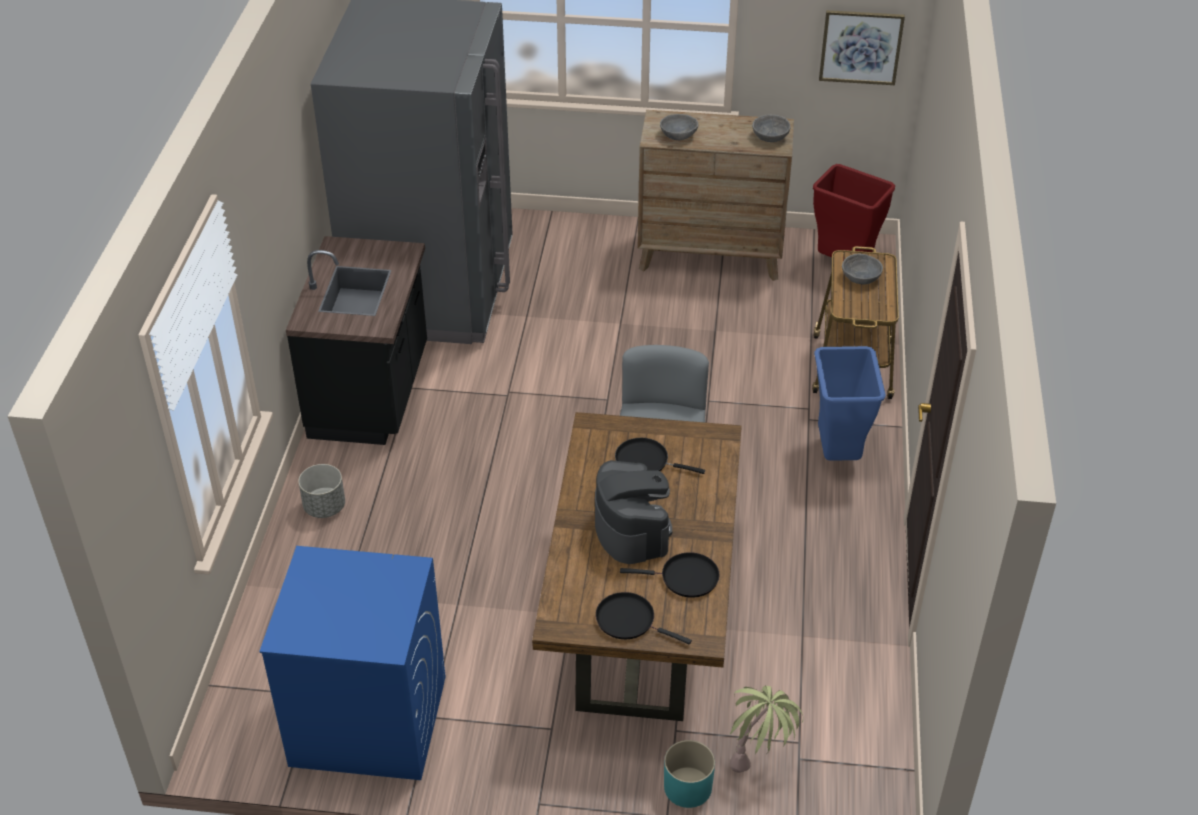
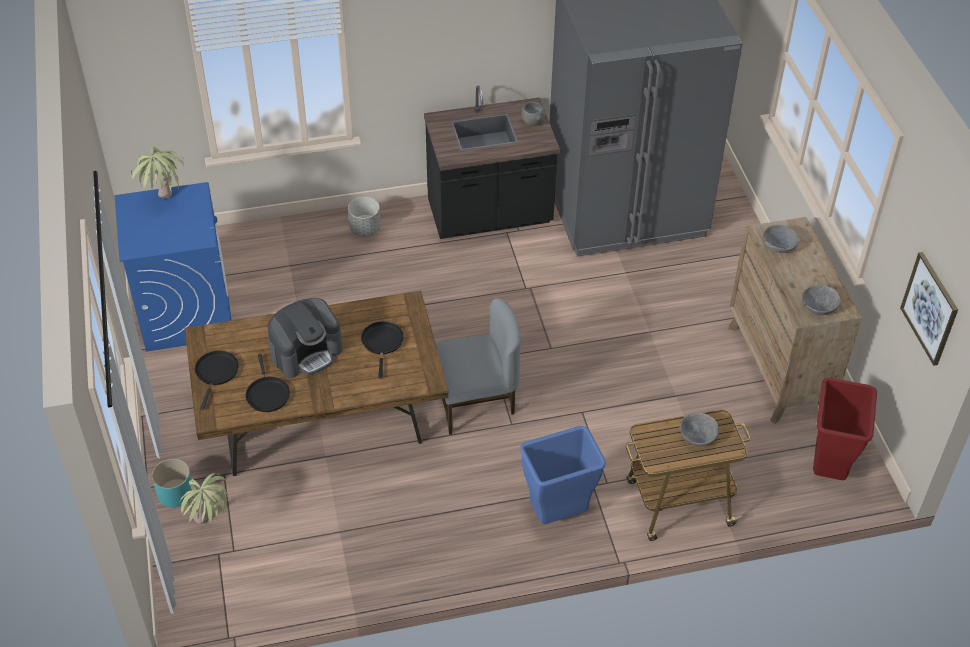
camera: 70 degrees right, 5 degrees up
(320, 598) = (164, 206): none -> potted plant
(366, 251) = (532, 123): none -> grey bowl

